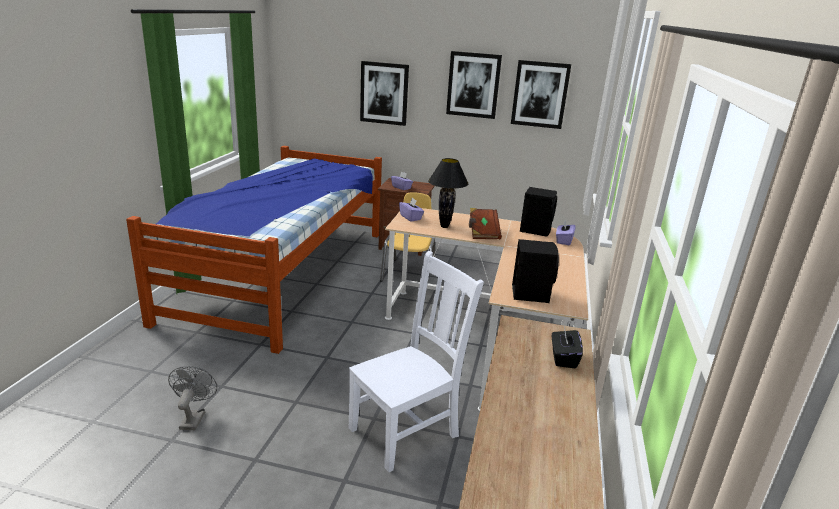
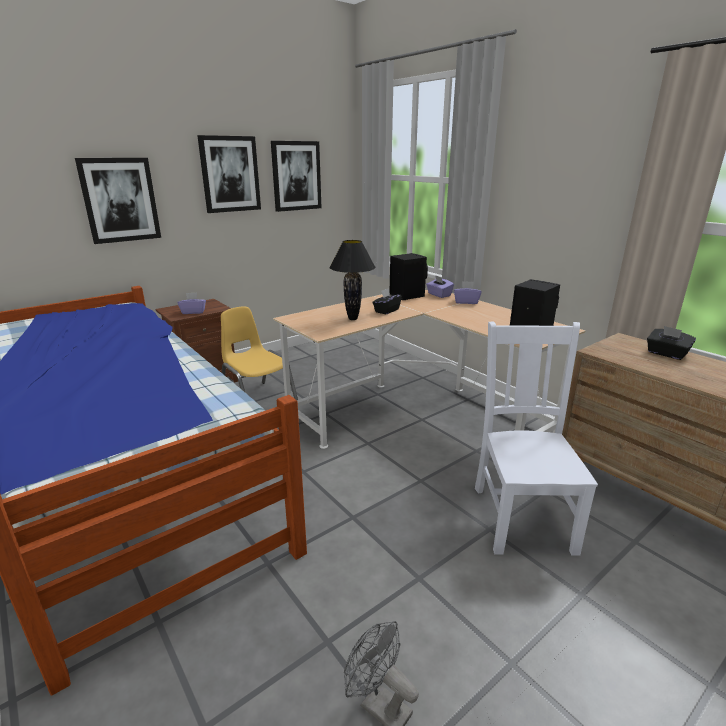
camera: 50 degrees left, 0 degrees up
(411, 217) = (309, 324): purple tissue box -> purple tissue box (466, 302)
(483, 232) = (386, 311): brown book -> black tissue box

